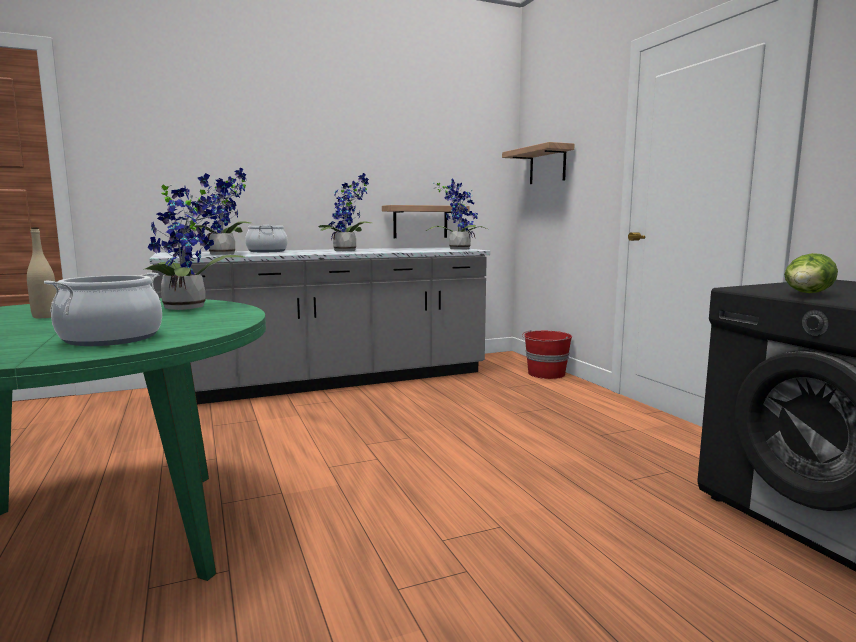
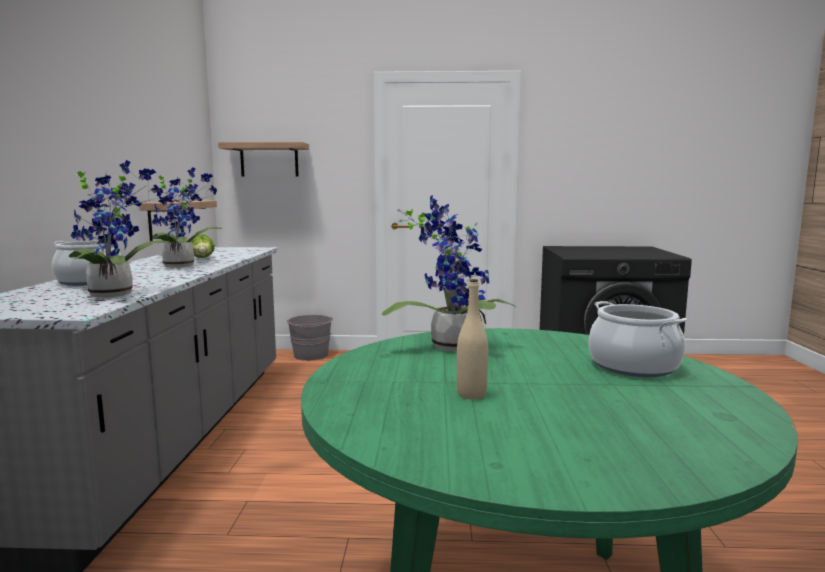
camera: 65 degrees left, 0 degrees up
(458, 249) = (242, 249): potted plant -> none
(546, 374) = (311, 355): red bucket -> grey bucket
(807, 294) = (603, 255): lettuce -> lettuce (202, 258)

